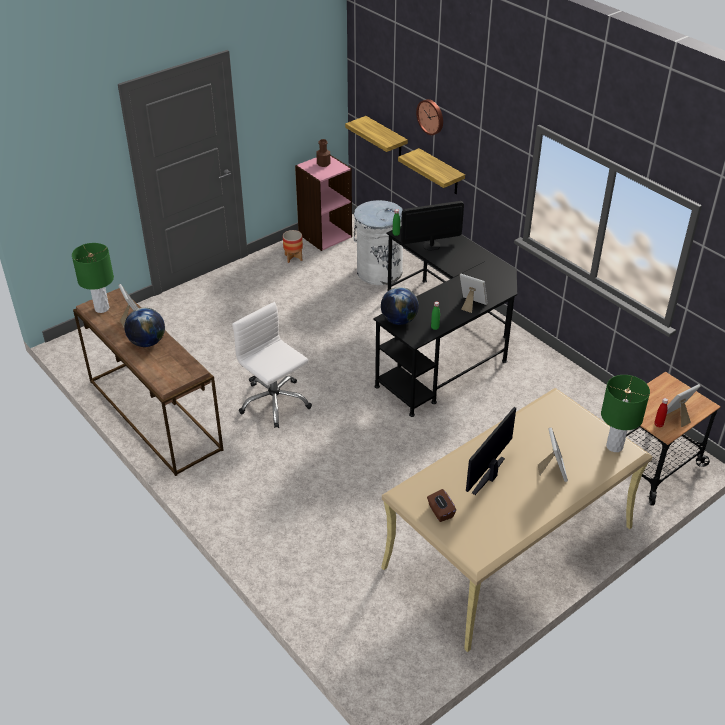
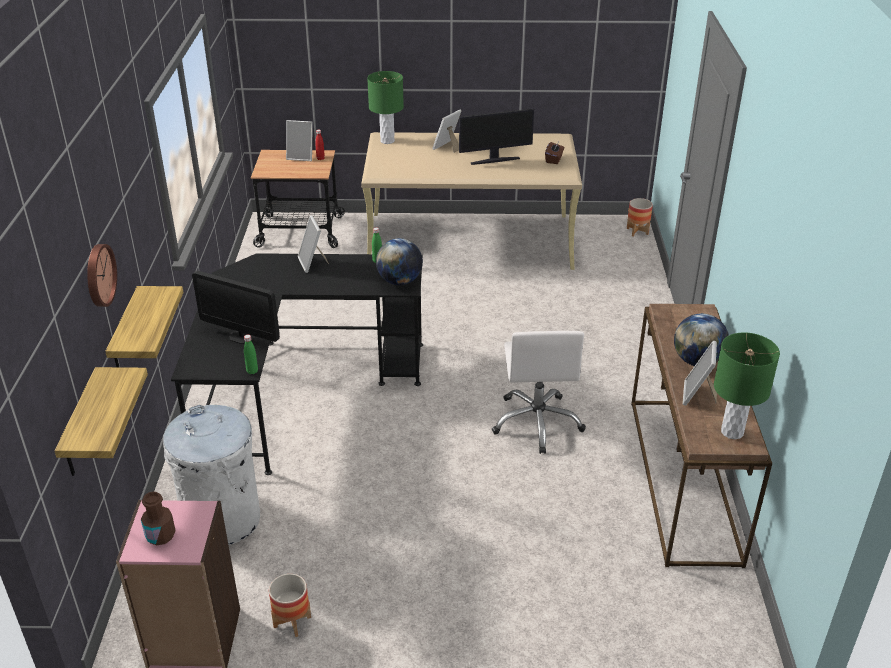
camera: 140 degrees left, 5 degrees down
(372, 675) = (637, 231): none -> planter

